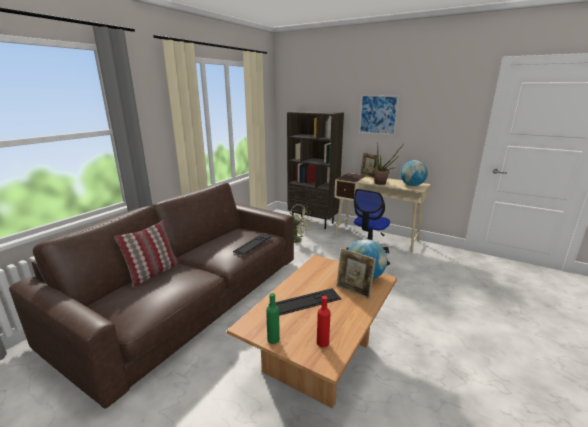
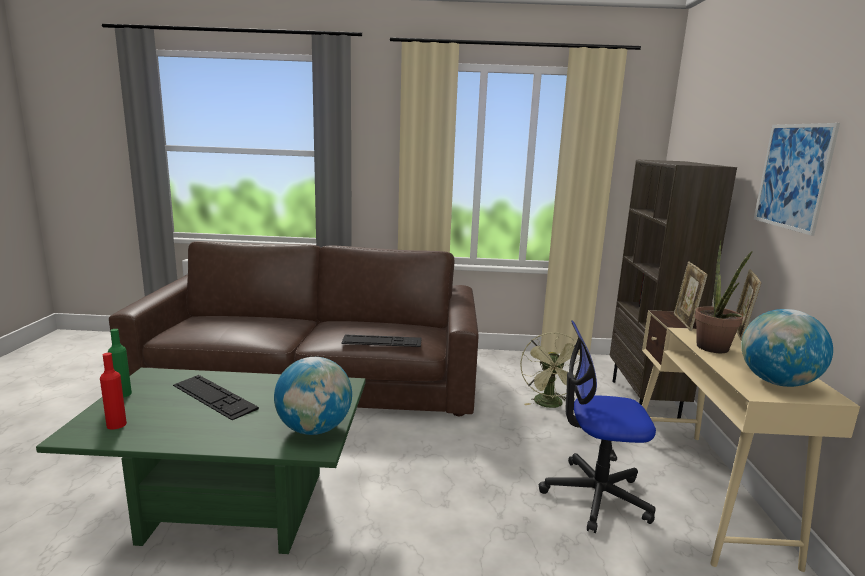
camera: 60 degrees right, 5 degrees down
(153, 273) = (271, 319): pillow -> none
(320, 359) = (231, 509): brown coffee table -> green coffee table
(353, 291) = (259, 426): picture frame -> picture frame (684, 322)

